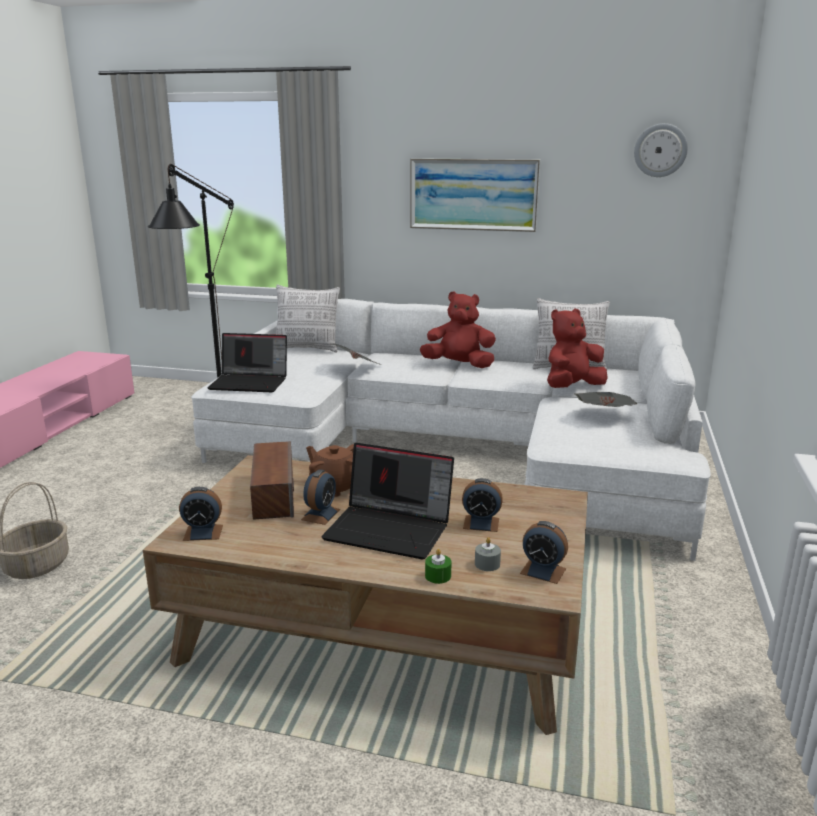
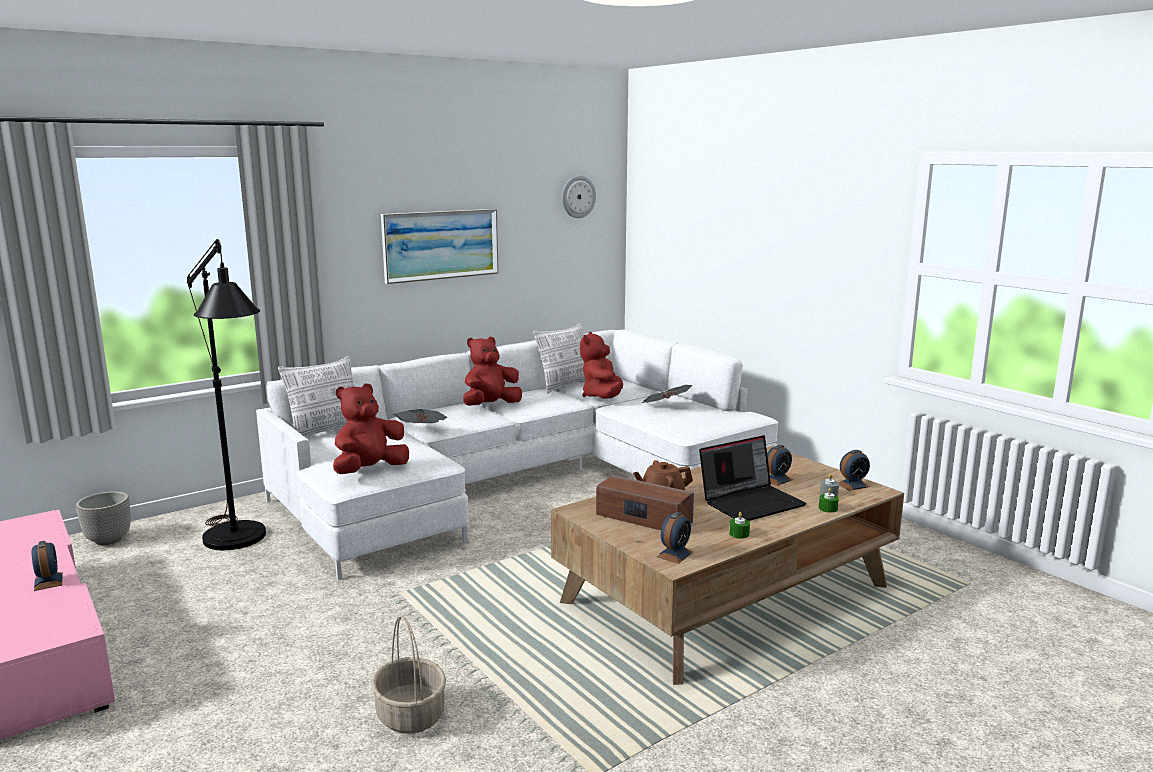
camera: 50 degrees left, 5 degrees down
(175, 389) = (108, 540): none -> planter
(250, 383) = (370, 470): laptop -> red plush toy
(292, 547) = (739, 534): none -> green candle
(320, 514) = (700, 514): alarm clock -> alarm clock (48, 581)

